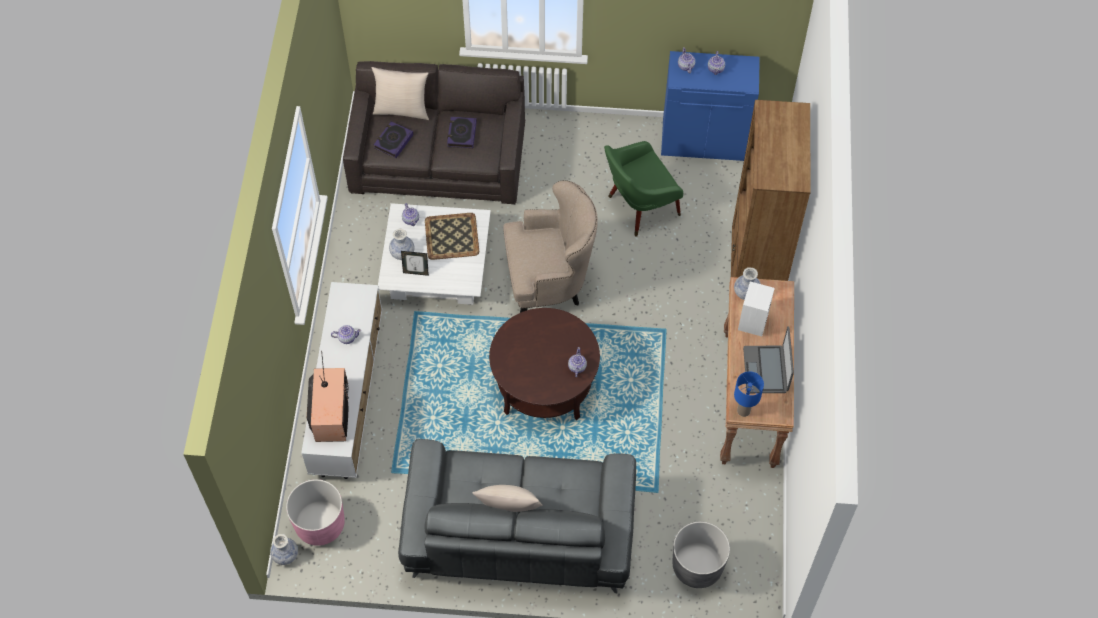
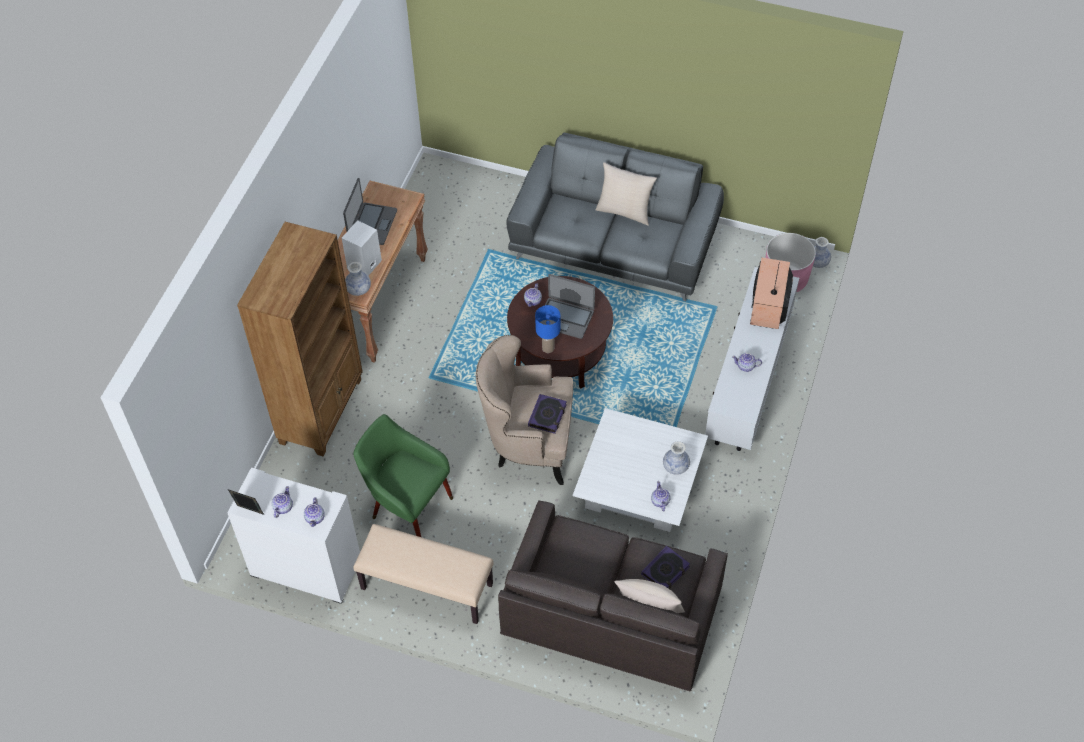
camera: 165 degrees left, 5 degrees down
(416, 272) = (665, 443): picture frame -> picture frame (249, 512)
(451, 236) = (620, 474): tray -> none
(461, 134) = (585, 563): book -> book (547, 415)
(538, 354) = (565, 318): none -> laptop
(598, 146) = (426, 587): none -> beige bench
(639, 207) = (408, 504): green armchair -> green armchair turned 135 degrees counterclockwise
(697, 566) = (476, 194): grey planter -> none
(704, 140) = (305, 568): blue cabinet -> white cabinet
(743, 410) = (406, 198): blue table lamp -> blue table lamp (548, 348)

